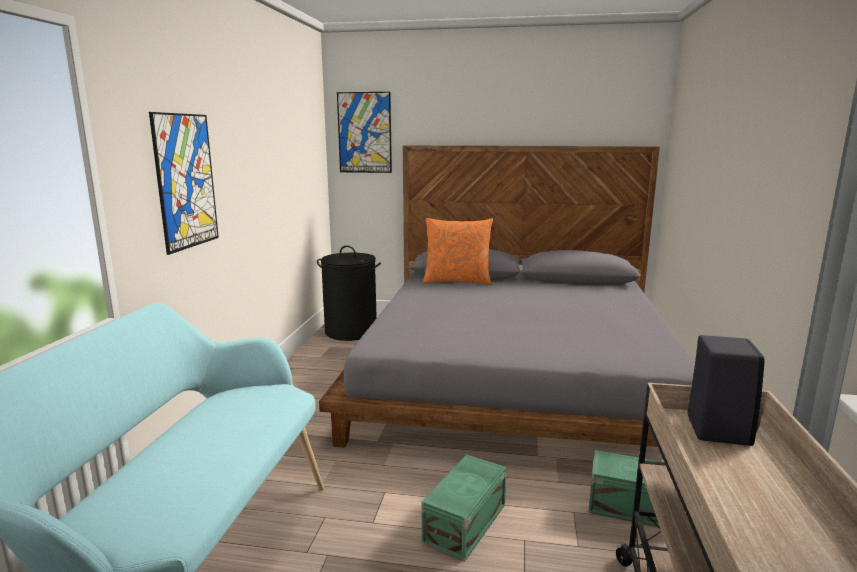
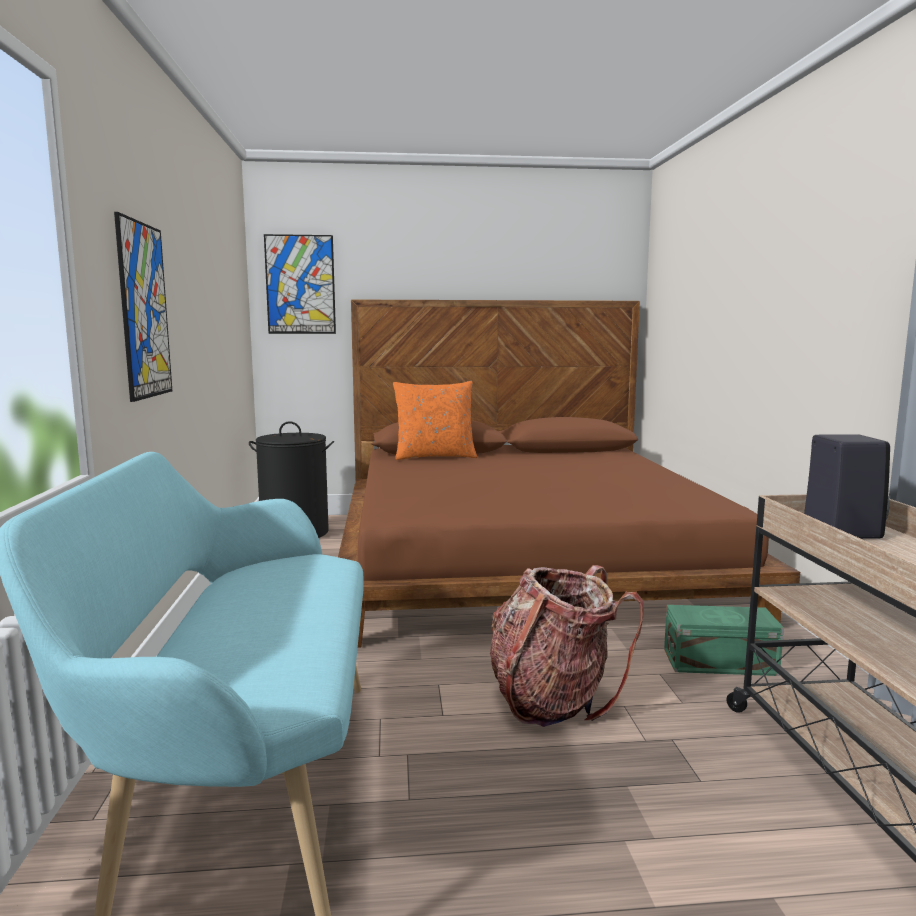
camera: 15 degrees left, 5 degrees down
(467, 523) = (552, 699): green storage box -> backpack
(516, 376) = (522, 559): grey bed -> brown bed

